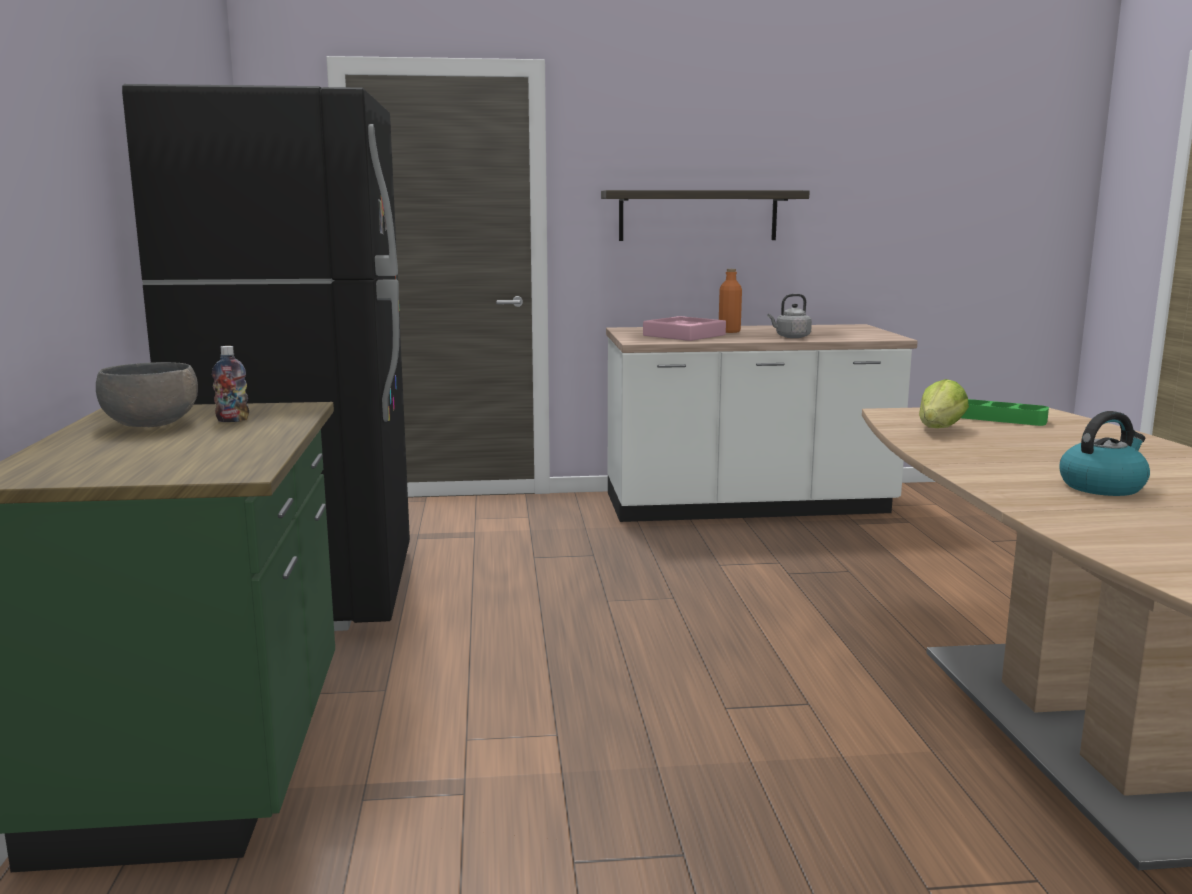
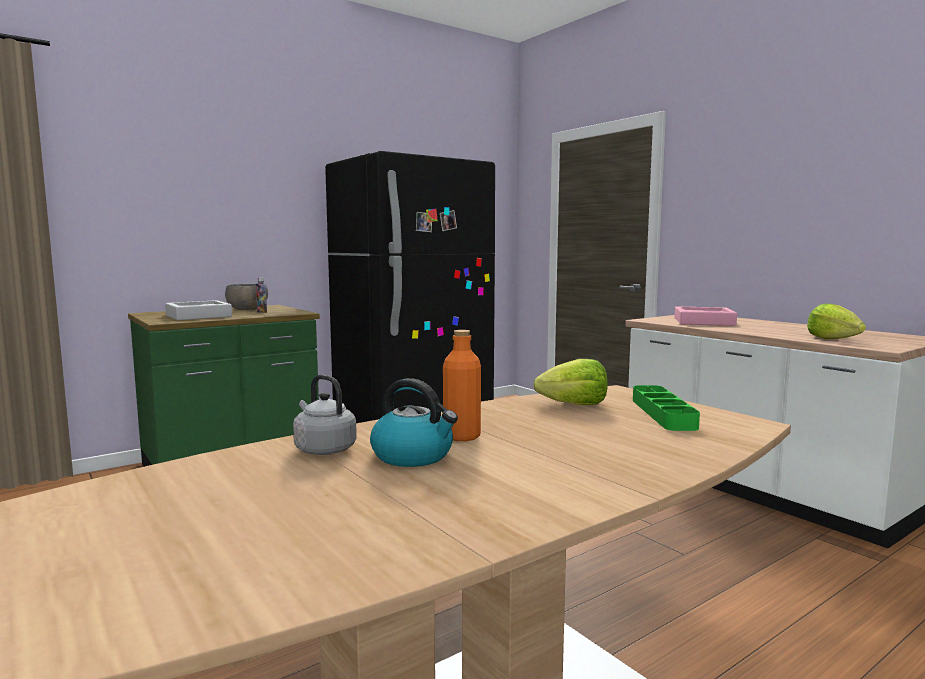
camera: 60 degrees right, 5 degrees down
(195, 451) = (198, 316): none -> grey tray
(698, 215) = (772, 222): shelf -> none
(729, 331) = (758, 325): orange bottle -> orange bottle (462, 436)
(791, 337) = (779, 333): grey kettle -> grey kettle (323, 449)
(838, 336) = (833, 339): none -> lettuce

